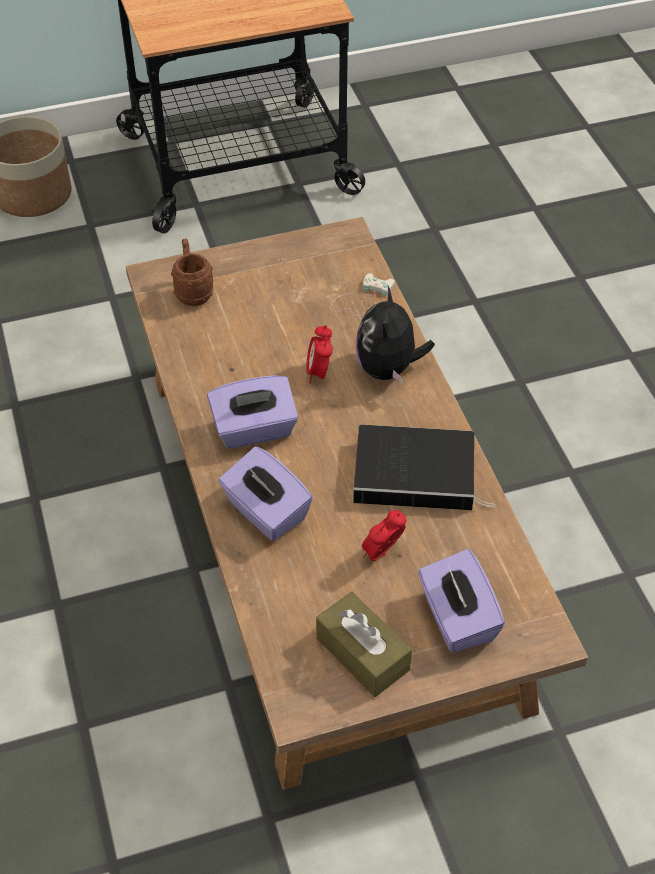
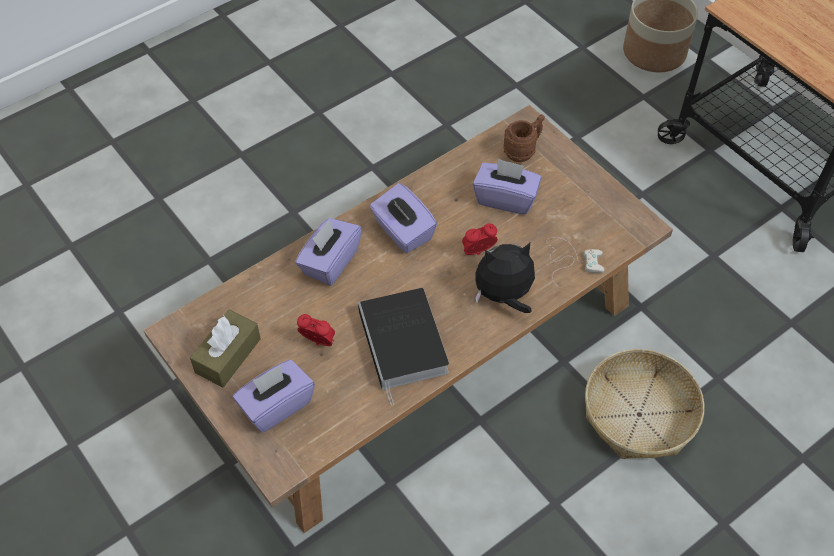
camera: 70 degrees right, 5 degrees up
(253, 327) = (505, 198): none -> purple tissue box
(493, 372) = (639, 415): none -> basket

